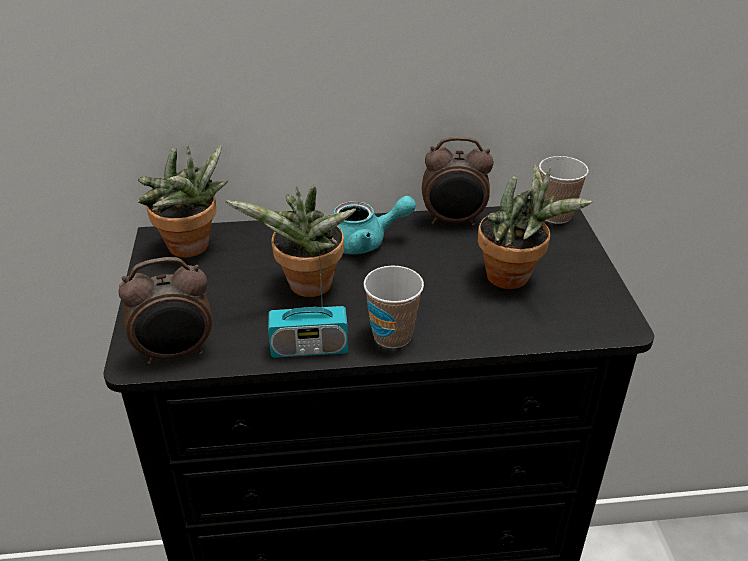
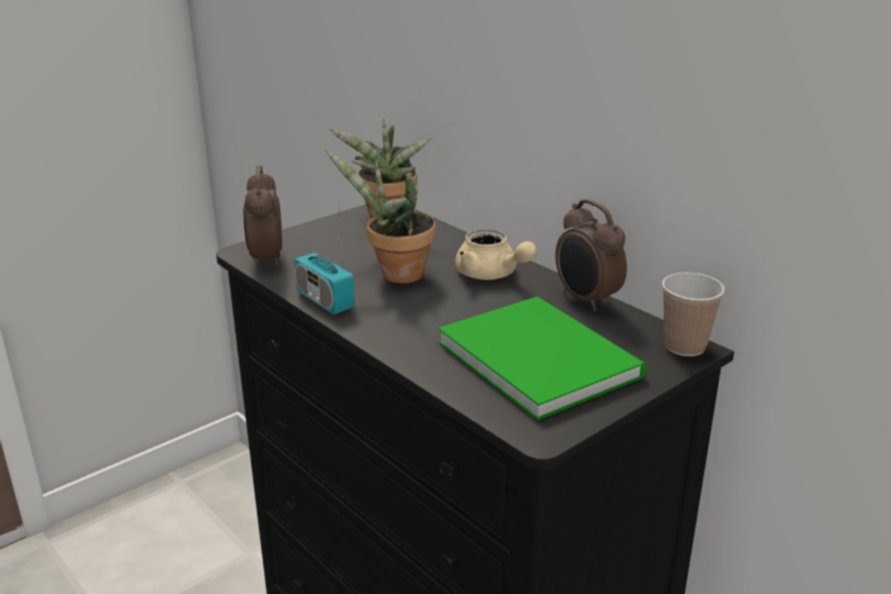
camera: 55 degrees right, 10 degrees down
(176, 353) = (265, 260): alarm clock -> alarm clock turned 45 degrees clockwise
(365, 242) = (491, 275): turquoise teapot -> beige teapot
(392, 335) = (379, 326): cup -> none
(514, 278) = (538, 355): potted plant -> green book

